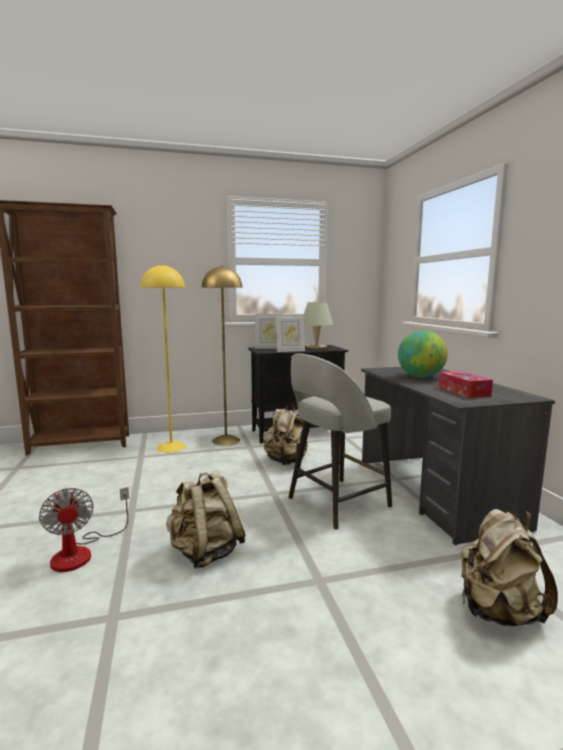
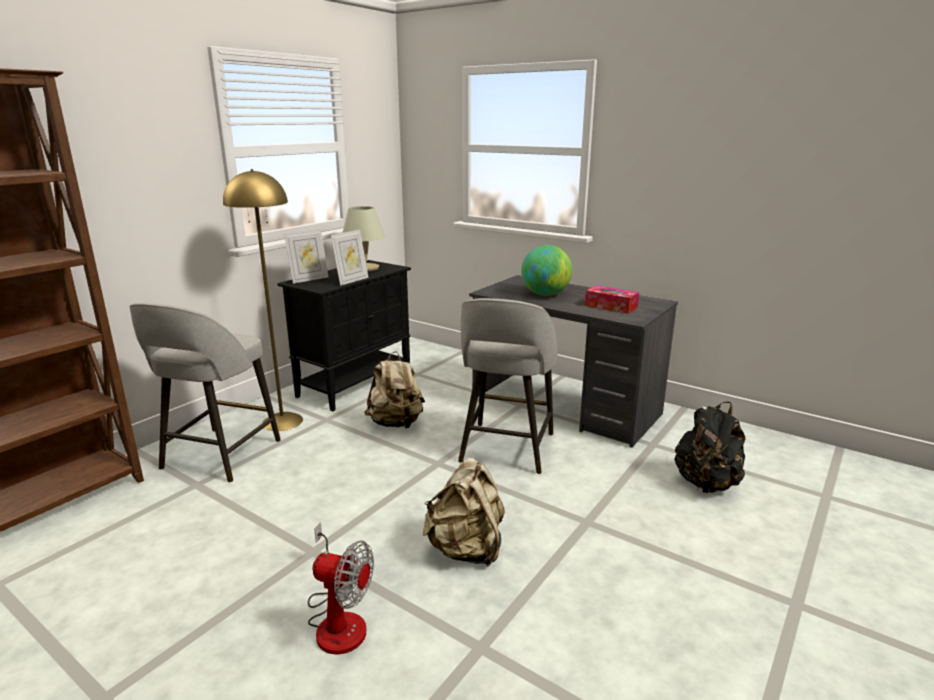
camera: 40 degrees left, 10 degrees up
(171, 447) = (219, 456): yellow floor lamp -> grey stool
(498, 611) = (706, 484): beige backpack -> black backpack

